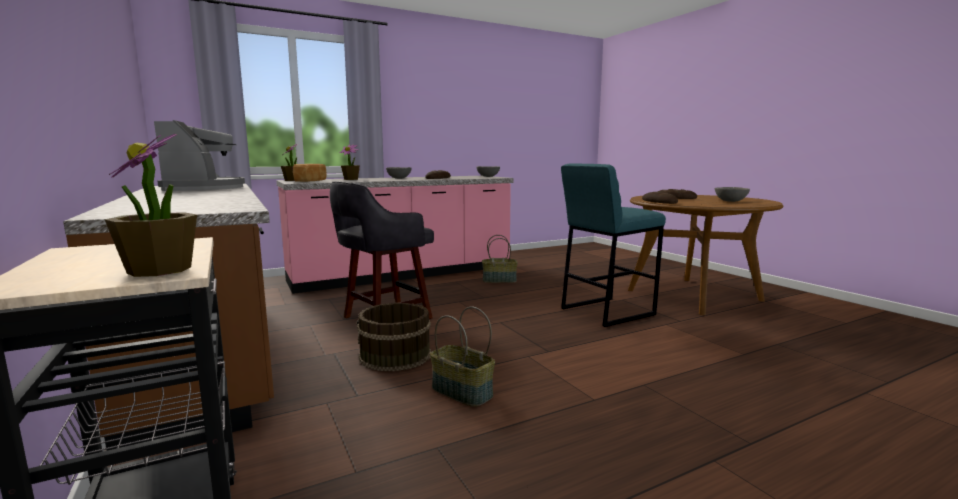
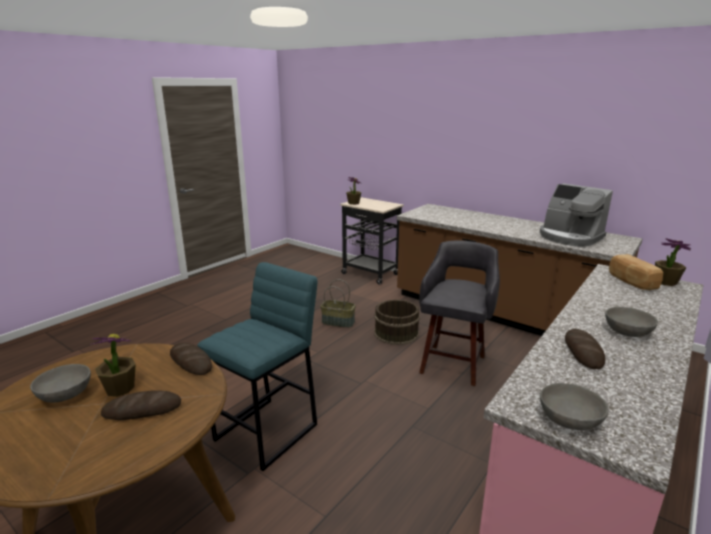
camera: 155 degrees right, 10 degrees up
(351, 179) = (645, 305): potted plant -> potted plant (119, 389)
(499, 280) = (440, 492): basket -> none

